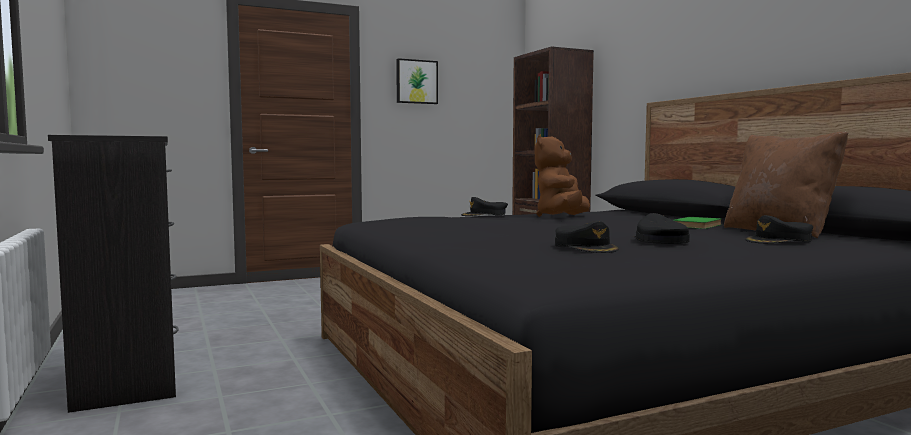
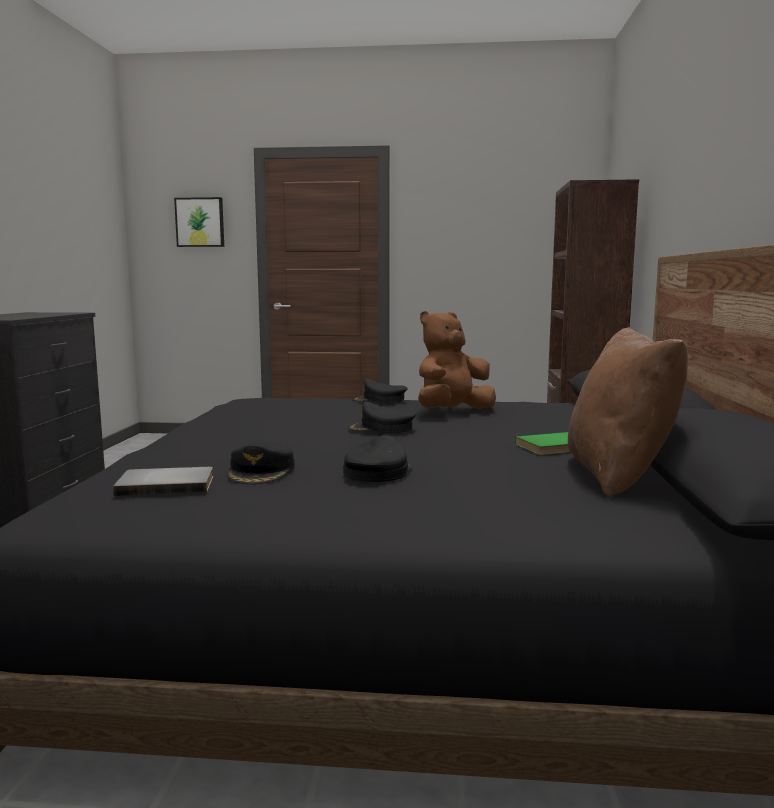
camera: 30 degrees right, 5 degrees up
(416, 82) = (456, 226): picture -> picture (200, 222)
(558, 257) = (166, 485): none -> grey book
(779, 241) = (533, 495): black cap -> black cap (381, 428)

